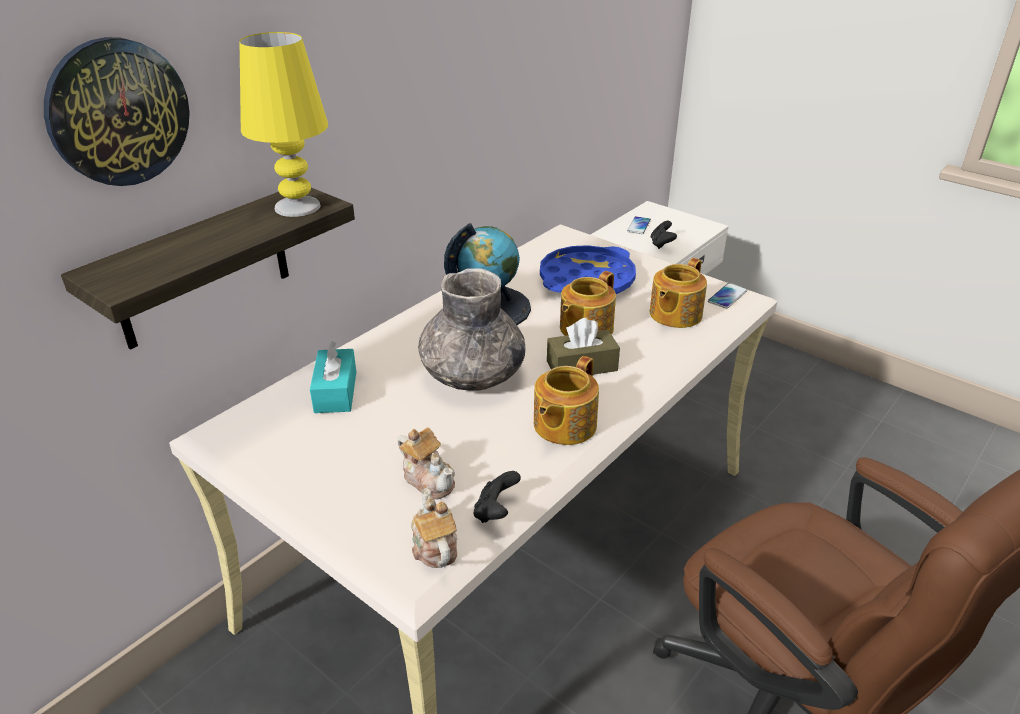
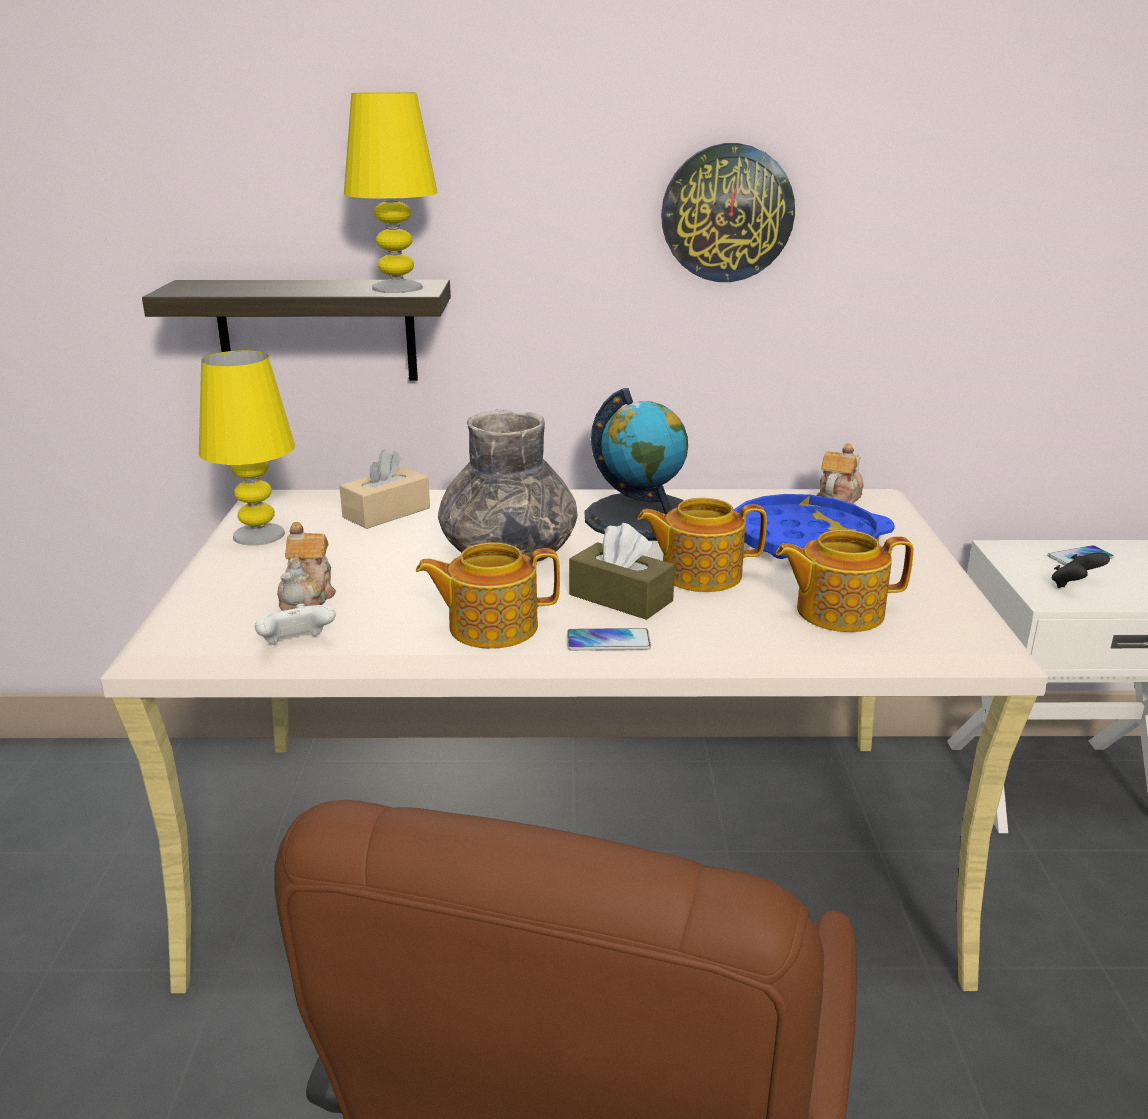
camera: 50 degrees right, 10 degrees down
(118, 112) = (251, 144): wall clock -> wall clock (727, 213)
(286, 463) = (258, 535): none -> yellow table lamp
(335, 392) = (386, 512): turquoise tissue box -> beige tissue box
(434, 547) = (210, 636): teapot -> teapot (838, 499)
(495, 511) = (296, 645): black game controller -> white game controller
(727, 296) = (958, 630): phone -> phone (608, 641)

